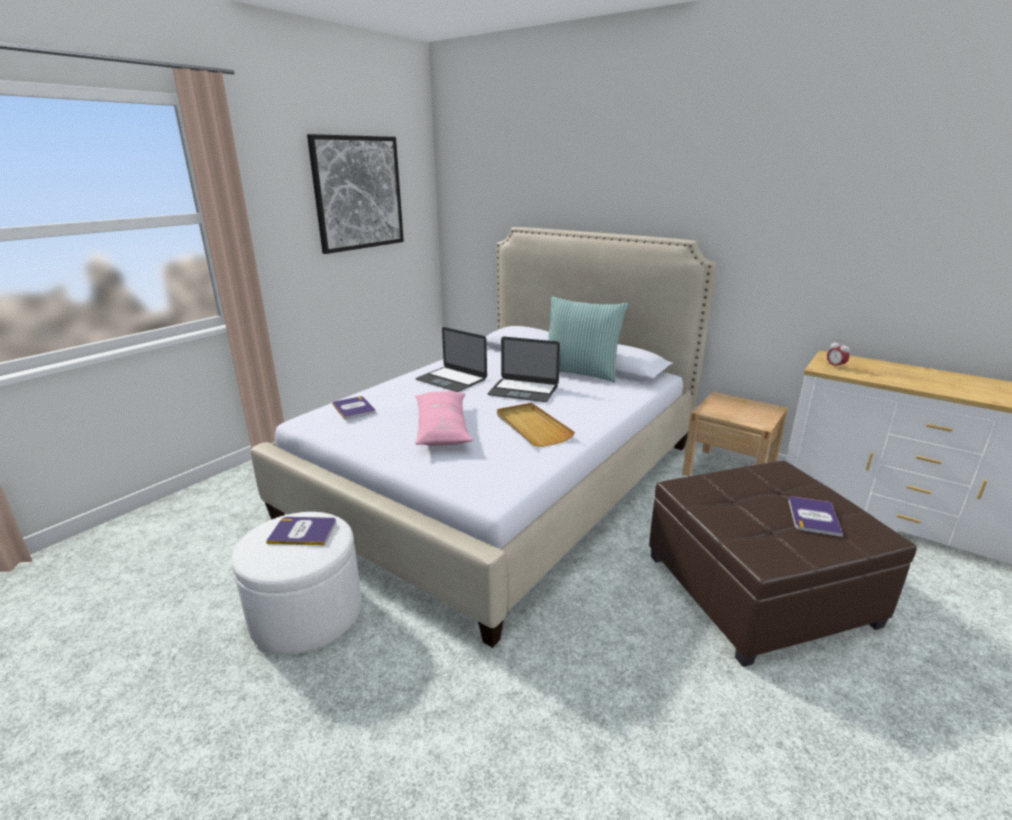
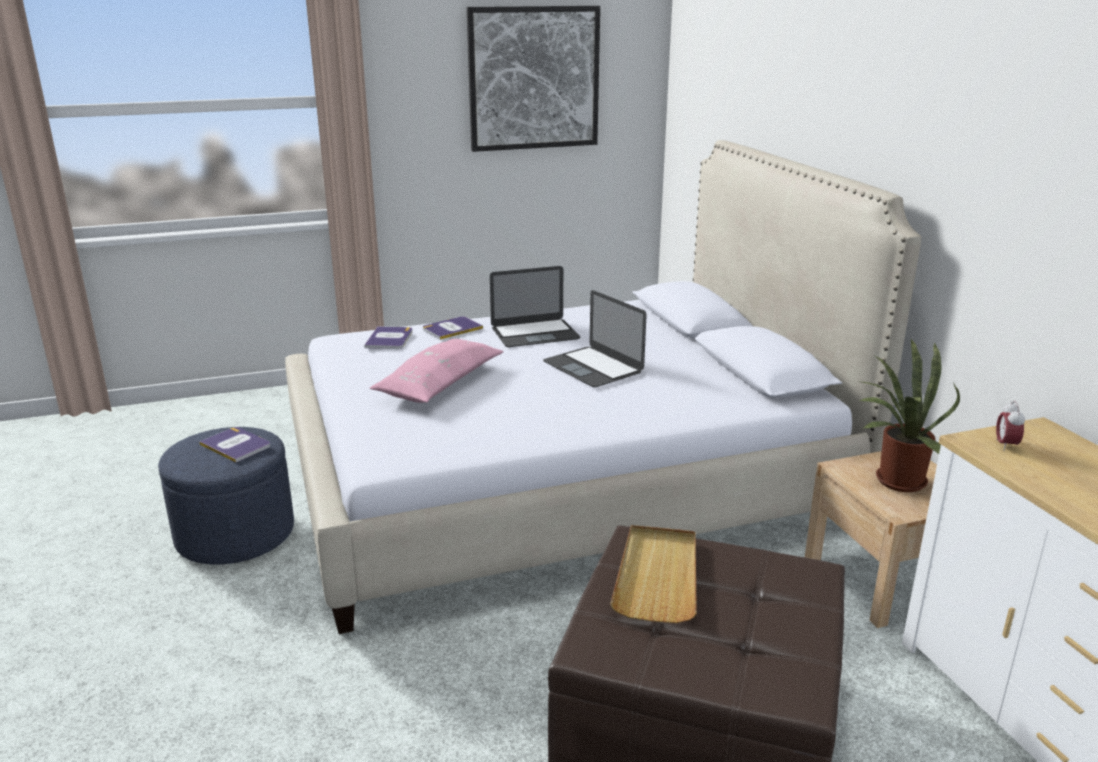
camera: 35 degrees right, 0 degrees up
(307, 614) = (235, 534): white ottoman -> blue ottoman
(451, 379) = (535, 333): laptop -> laptop turned 90 degrees counterclockwise
(532, 427) = (531, 410): beige tray -> beige tray (657, 576)
(580, 372) = (704, 364): pillow -> none
(735, 410) = (894, 480): none -> potted plant
(813, 517) = (743, 638): book -> book (452, 329)

